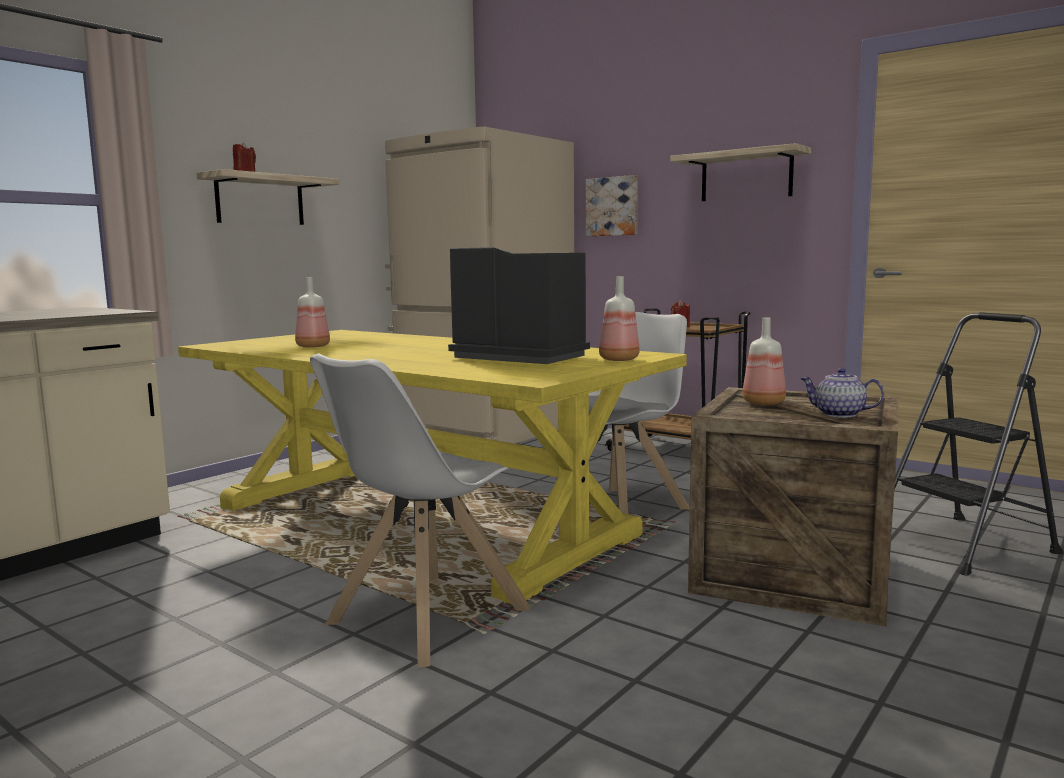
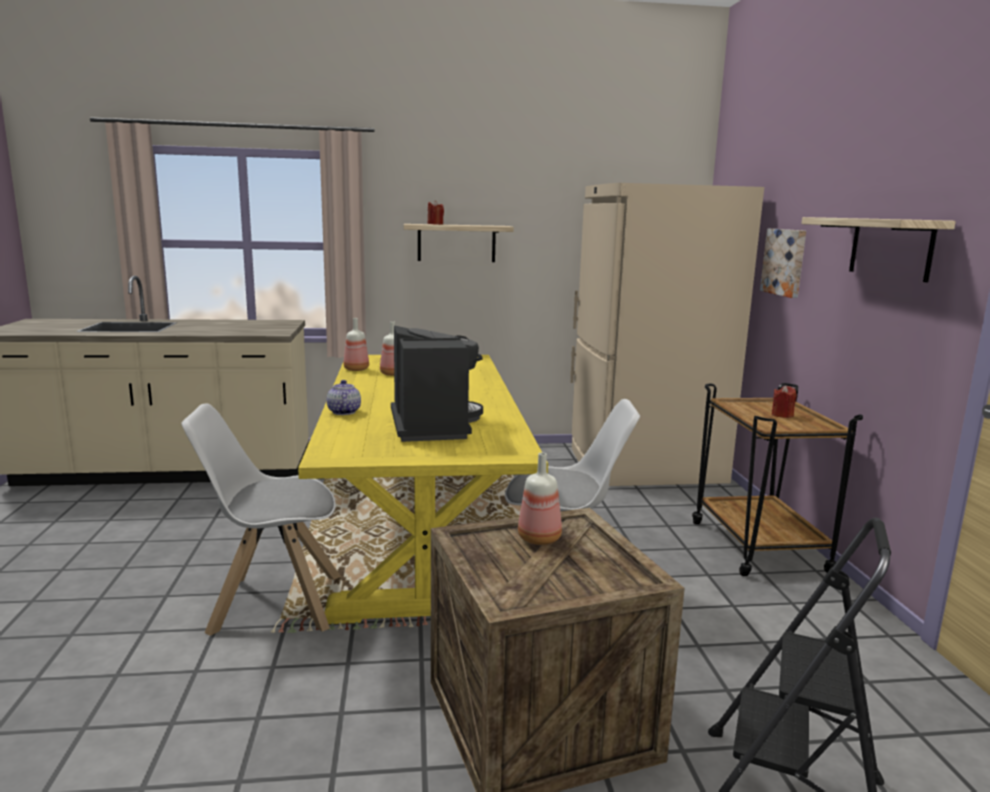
camera: 45 degrees right, 5 degrees up
(618, 360) = (468, 452): bottle -> bottle (355, 369)
(839, 414) = (538, 580): teapot -> teapot (343, 412)

